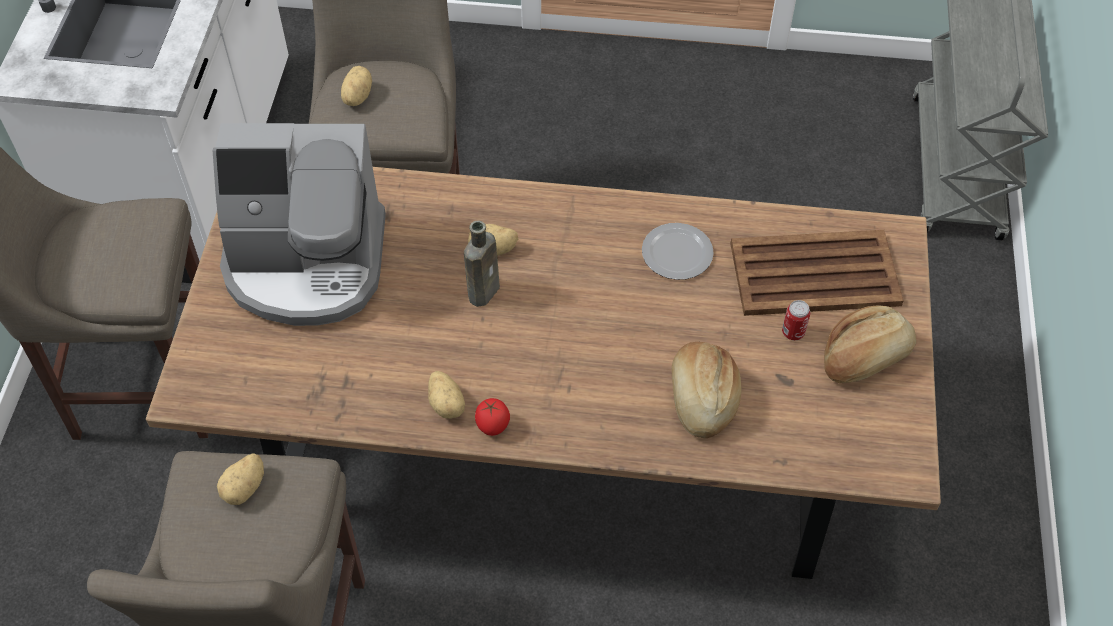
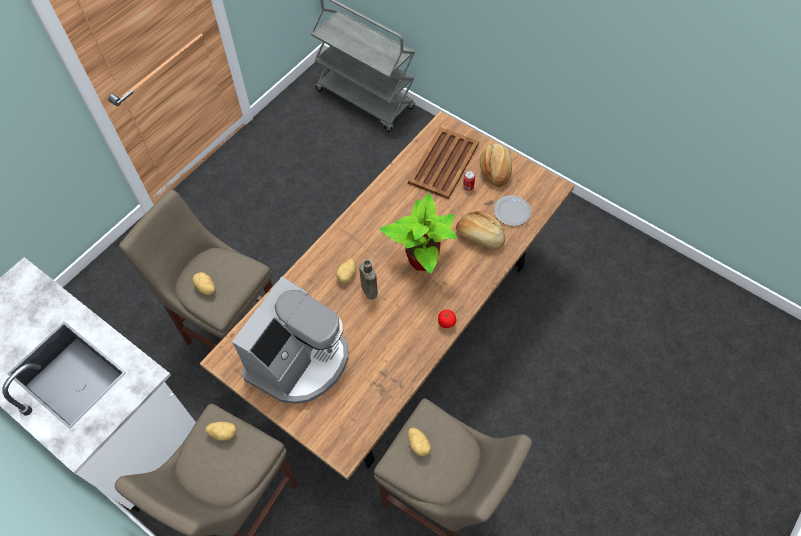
camera: 60 degrees left, 5 degrees up
(447, 404) = (422, 335): potato -> potato (223, 432)
(593, 334) = (422, 259): none -> potted plant
(676, 254) = (400, 206): plate -> plate (512, 212)

